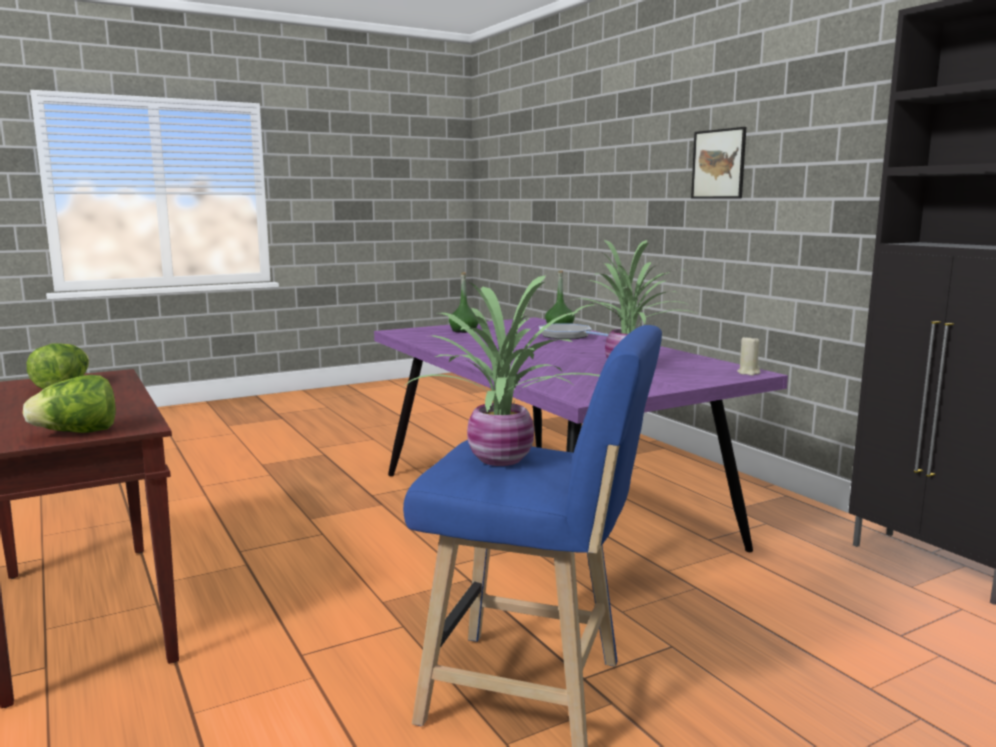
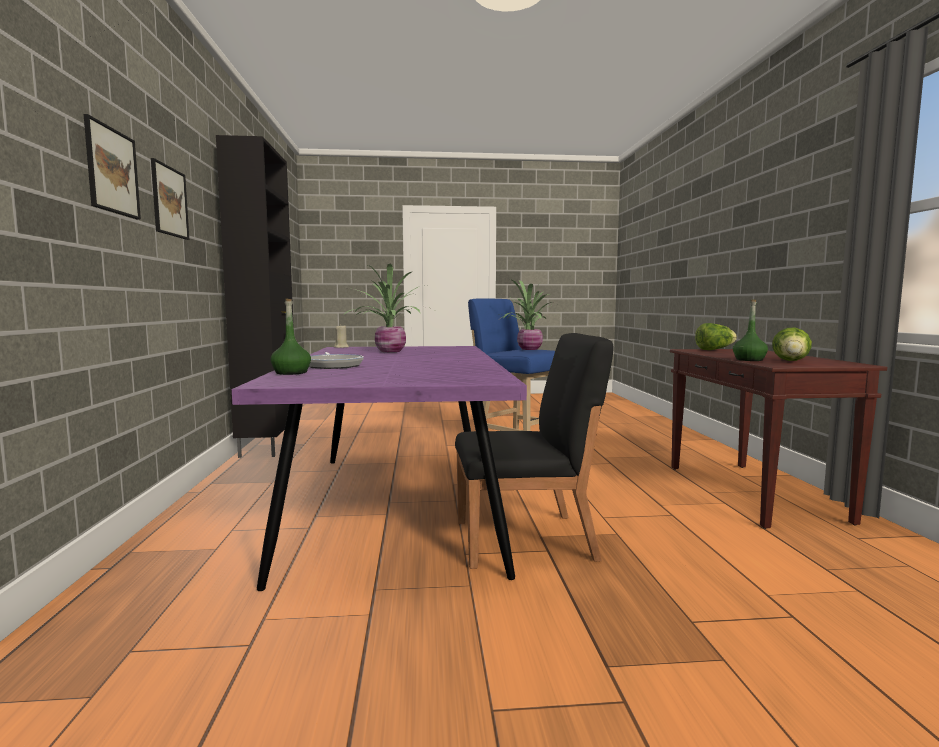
camera: 155 degrees left, 5 degrees down
(393, 499) = (526, 540): none -> black chair
(464, 331) = (413, 376): green bottle -> green bottle (749, 360)
(801, 166) = (169, 201): none -> picture

